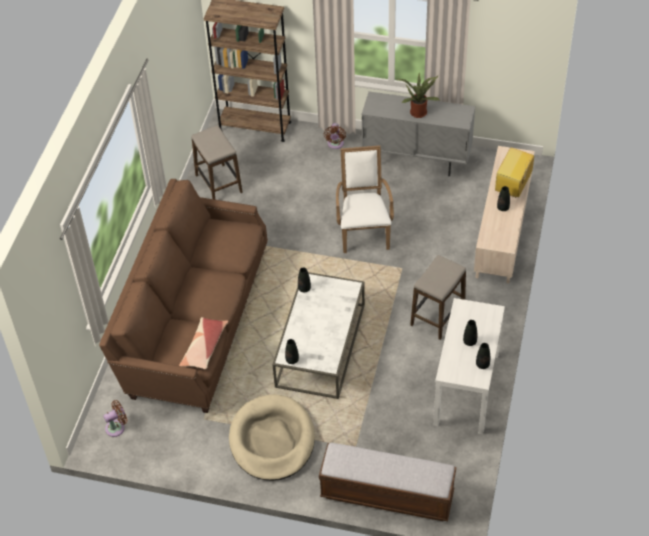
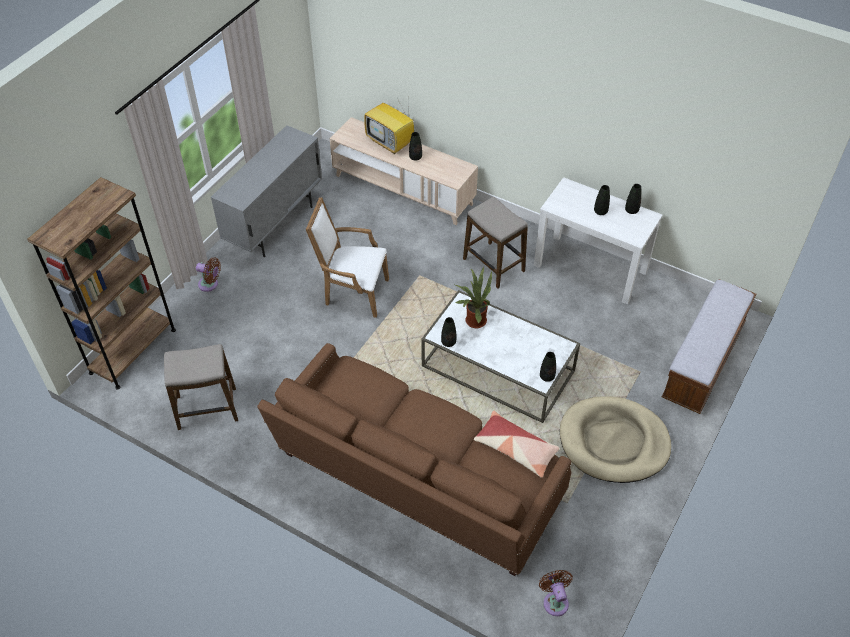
camera: 75 degrees left, 0 degrees up
(418, 111) = (268, 166): potted plant -> potted plant (473, 320)

